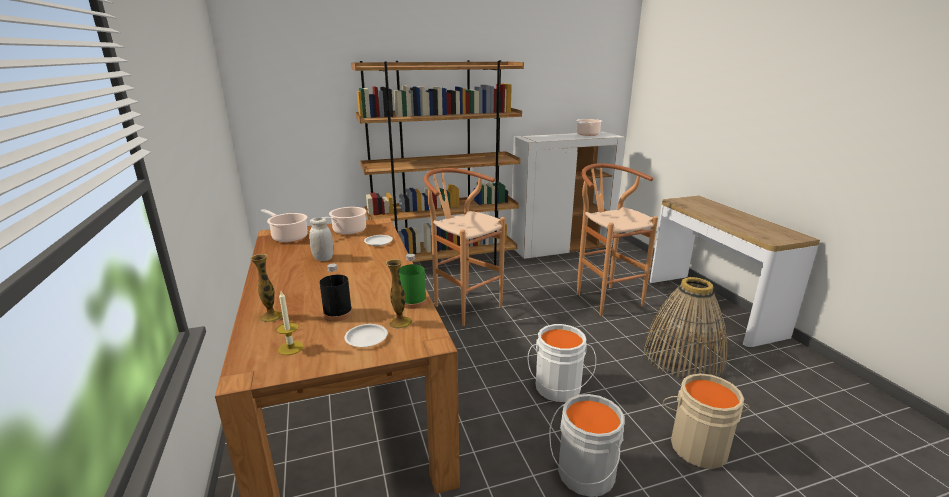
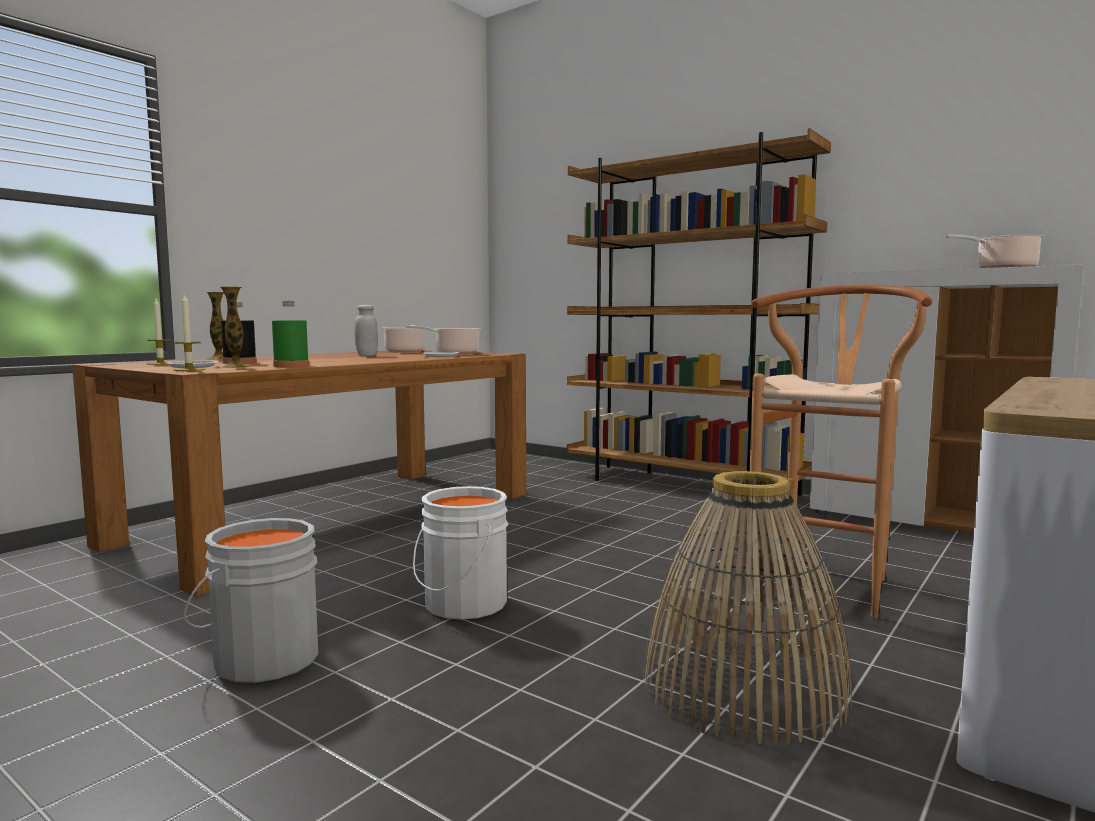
camera: 55 degrees right, 15 degrees down
(410, 343) = (189, 370): none -> candle
(462, 305) = (593, 515): brown stool -> none
(698, 446) = (421, 745): beige bucket -> none

